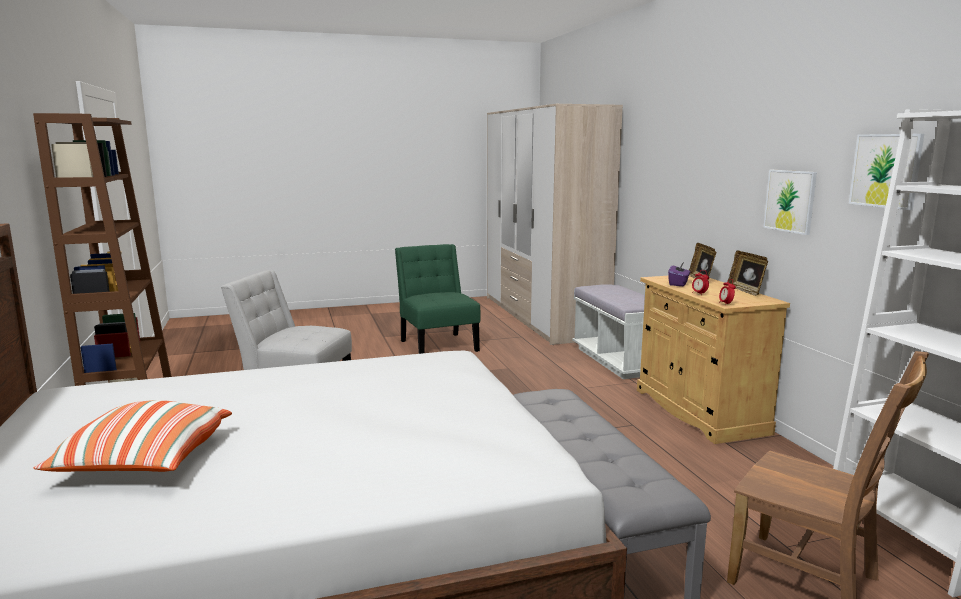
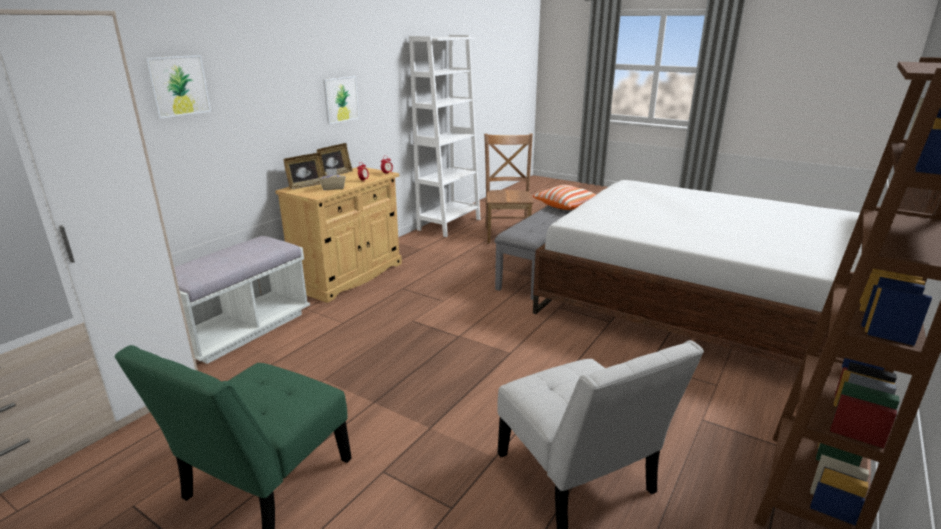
camera: 130 degrees left, 10 degrees up
(144, 462) = (785, 221): pillow -> pillow (566, 205)
(678, 284) = (333, 188): purple tissue box -> beige tissue box
(886, 170) = (388, 69): picture -> picture (178, 86)

